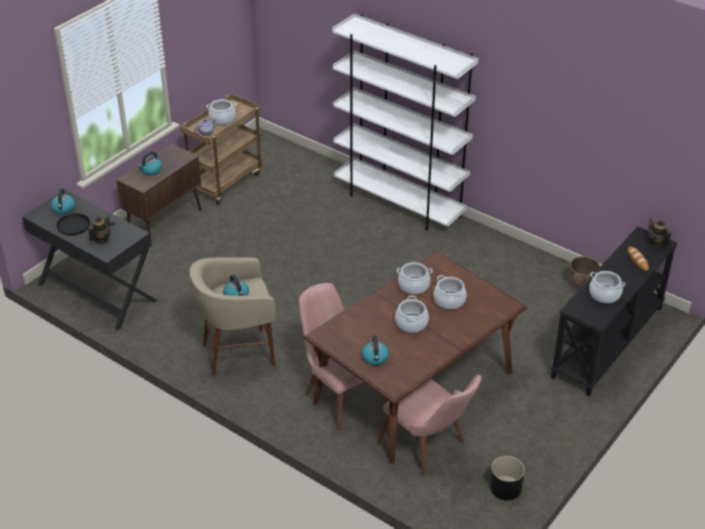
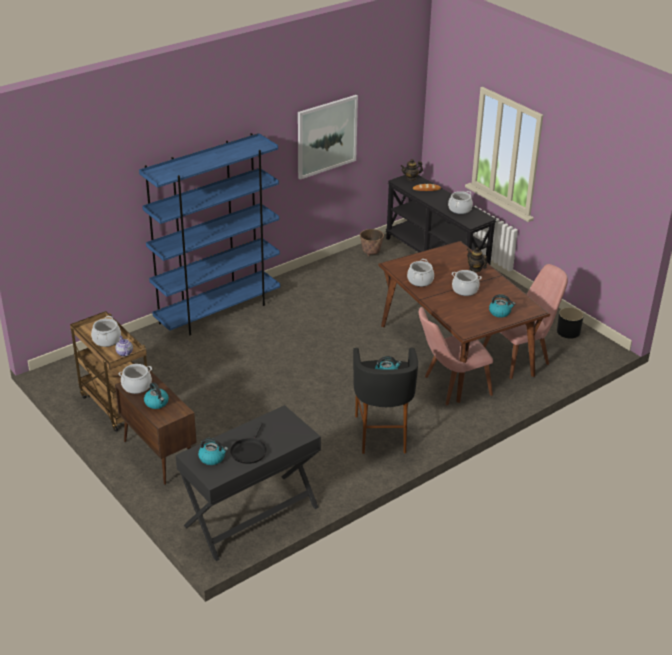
camera: 75 degrees left, 5 degrees down
(101, 239) = (280, 436): teapot -> teapot (475, 269)
(238, 353) = (382, 434): beige stool -> black stool
(399, 204) = (218, 312): white bookcase -> blue bookcase
(449, 300) = (443, 269): cooking pot -> cooking pot (136, 386)
(568, 119) = (326, 136): none -> picture

